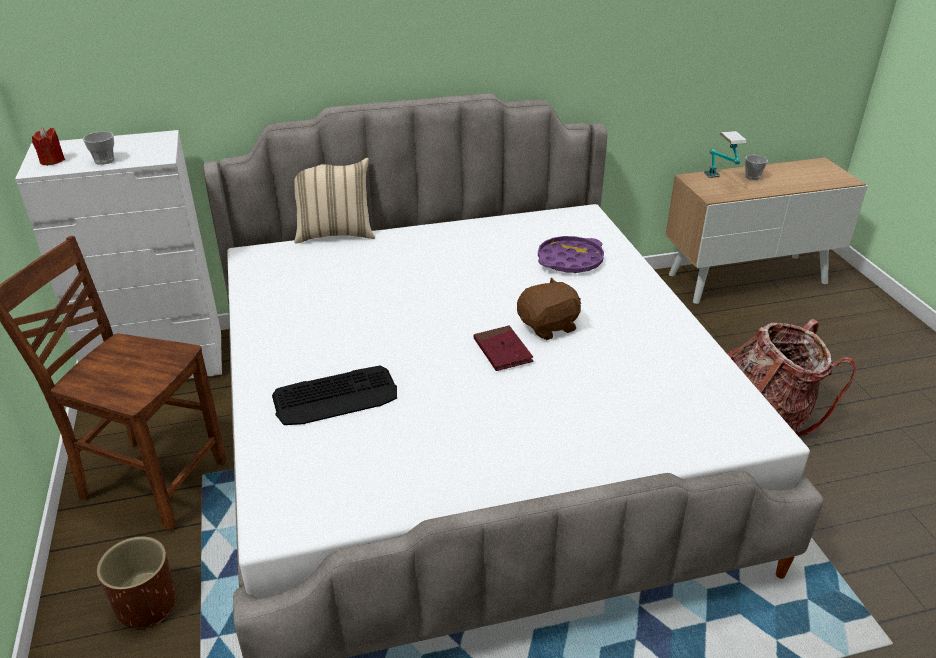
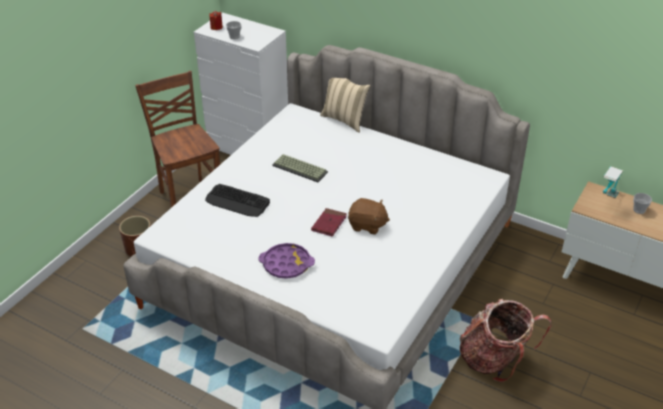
camera: 45 degrees right, 5 degrees up
(363, 310) = (301, 168): none -> keyboard
(570, 260) = (435, 198): purple tray -> purple tray (286, 264)

